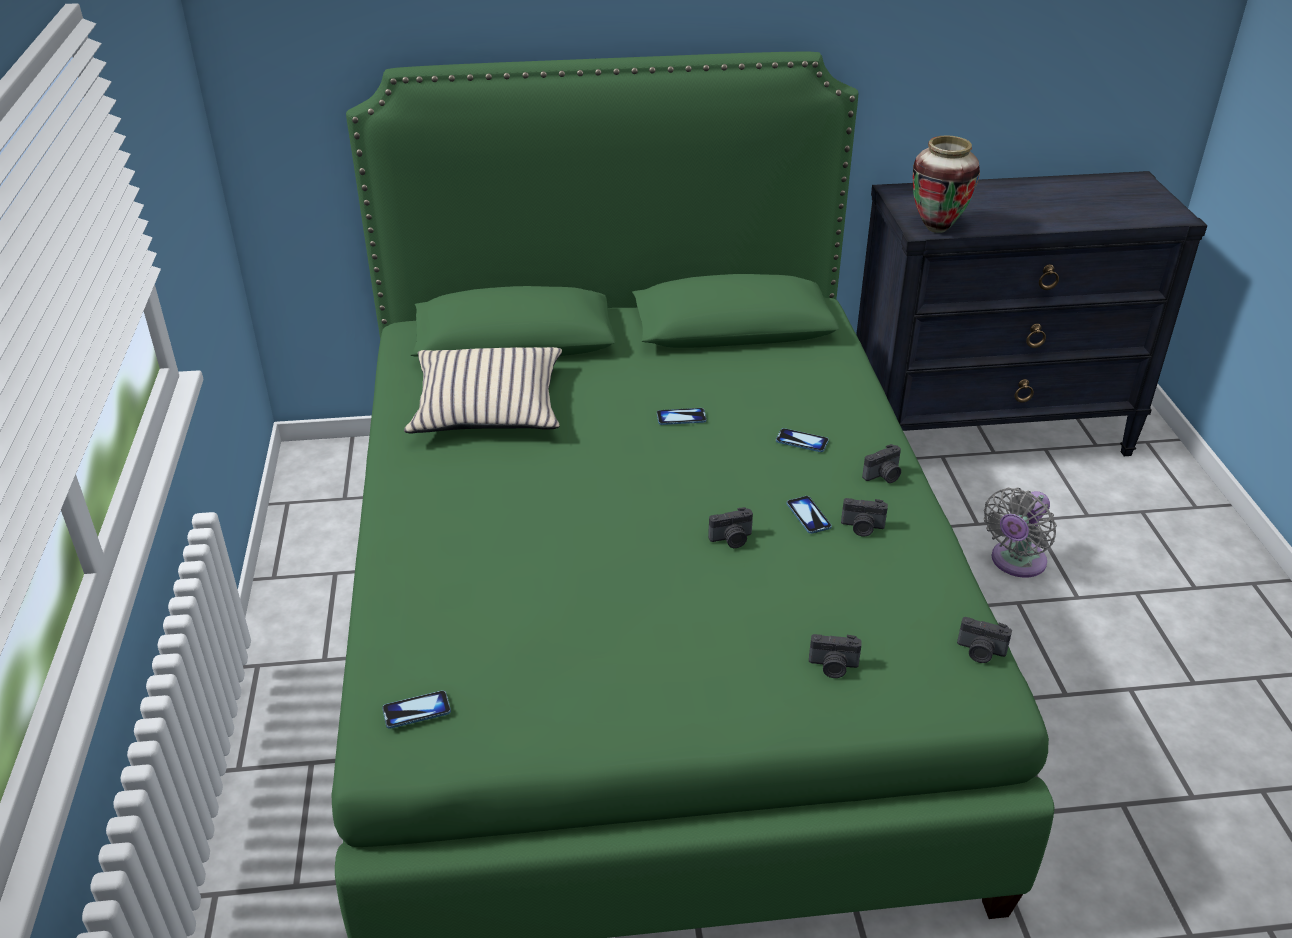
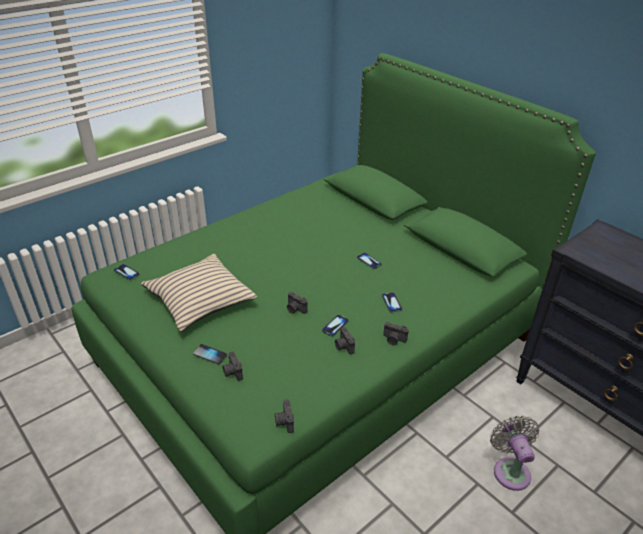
camera: 55 degrees right, 0 degrees up
(488, 406) = (319, 212): beige pillow -> beige pillow (199, 299)
(768, 677) = (210, 355): none -> phone
(937, 228) = (583, 254): vase -> none
(1015, 562) = (510, 470): grey fan -> grey fan turned 75 degrees clockwise

